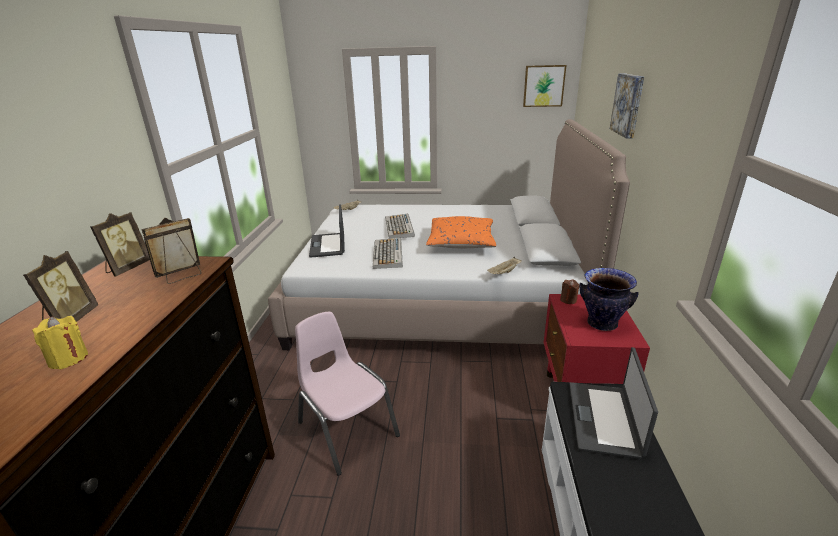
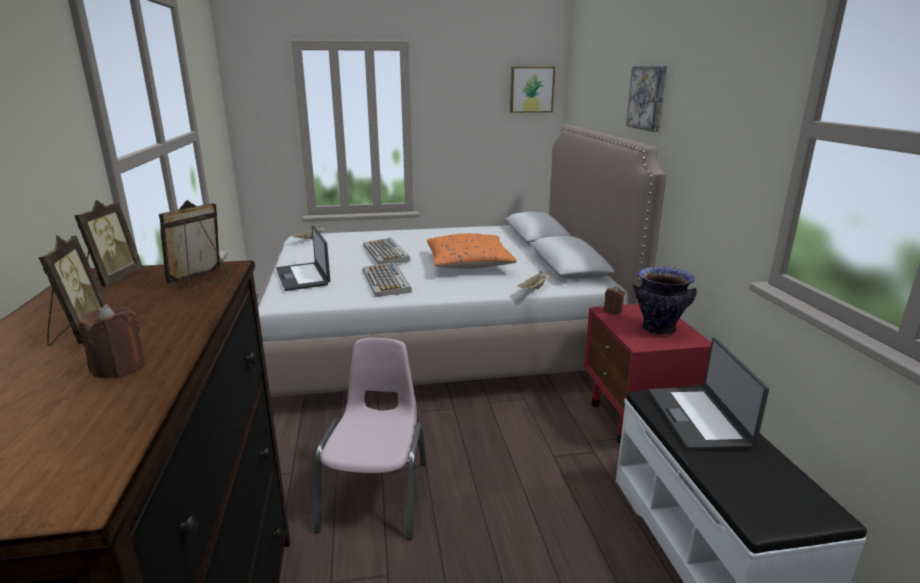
camera: 15 degrees left, 5 degrees down
(68, 359) = (119, 368): yellow candle -> brown candle
(347, 429) = (377, 495): pink chair -> pink chair turned 60 degrees clockwise

